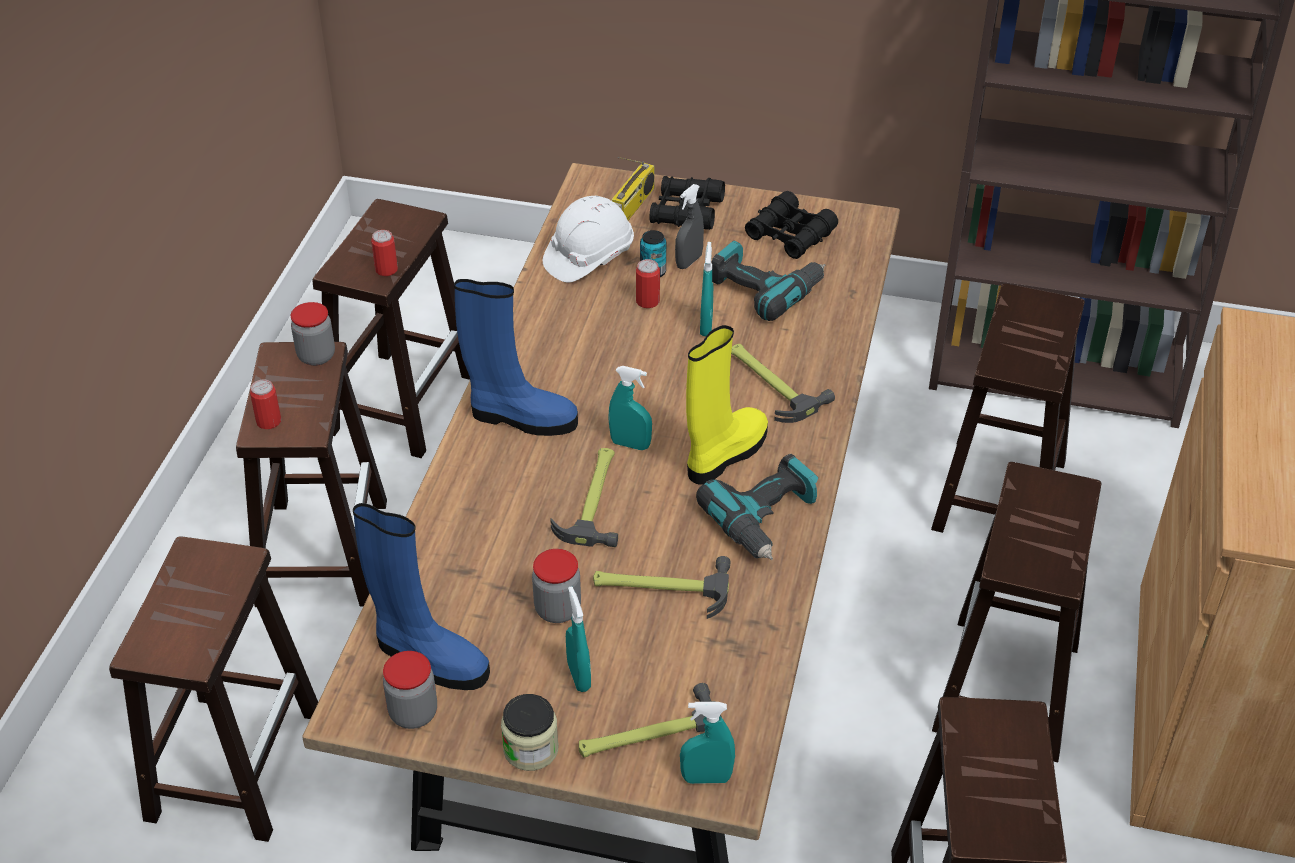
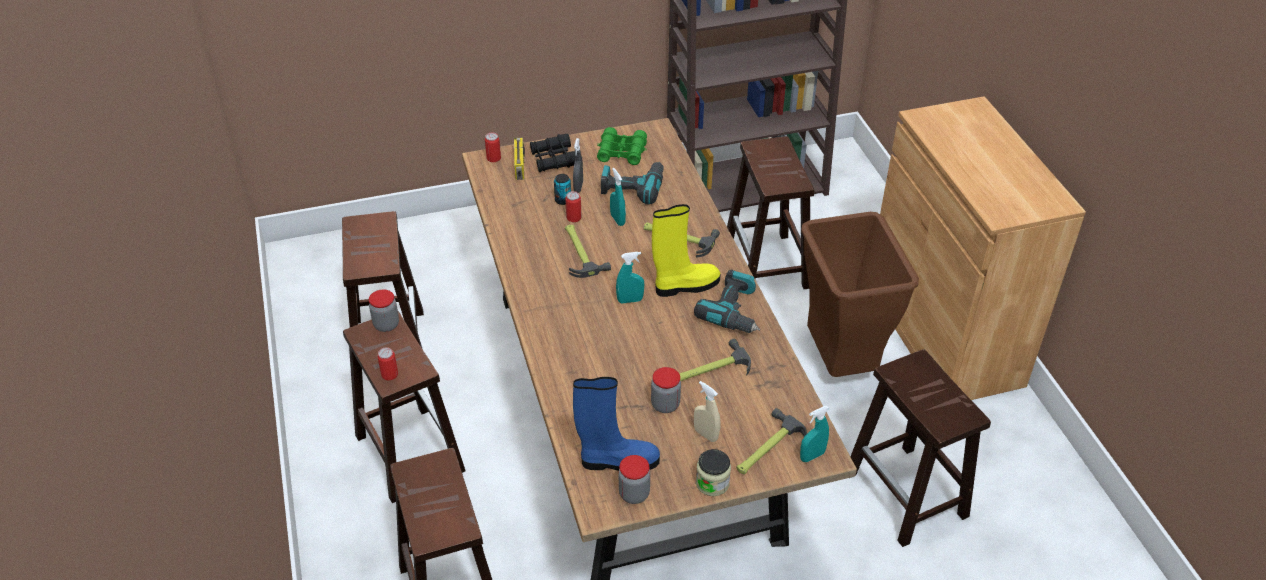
camera: 30 degrees left, 0 degrees up
(386, 270) = (386, 257): can -> can (493, 158)
(520, 418) = (556, 310): blue boot -> none
(579, 676) = (705, 434): turquoise spray bottle -> beige spray bottle
(588, 257) = (518, 204): white hard hat -> none
(594, 499) = (635, 338): hammer -> hammer (580, 252)
(725, 455) = (685, 286): yellow boot -> yellow boot turned 60 degrees clockwise
(790, 235) = (622, 152): black binoculars -> green binoculars
(1007, 689) = (841, 365): brown stool -> brown trash can

